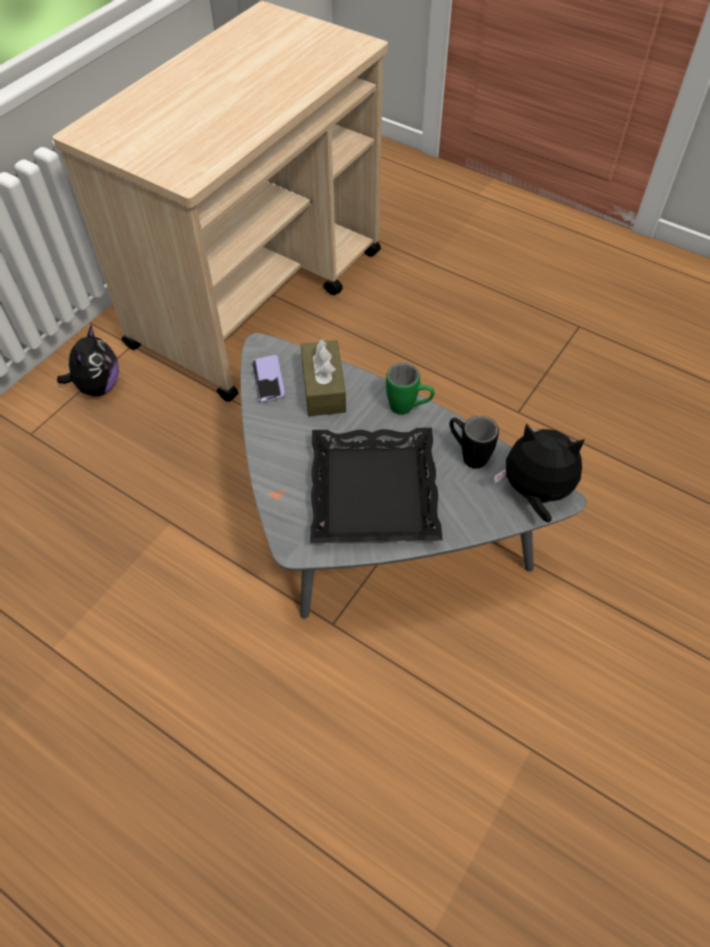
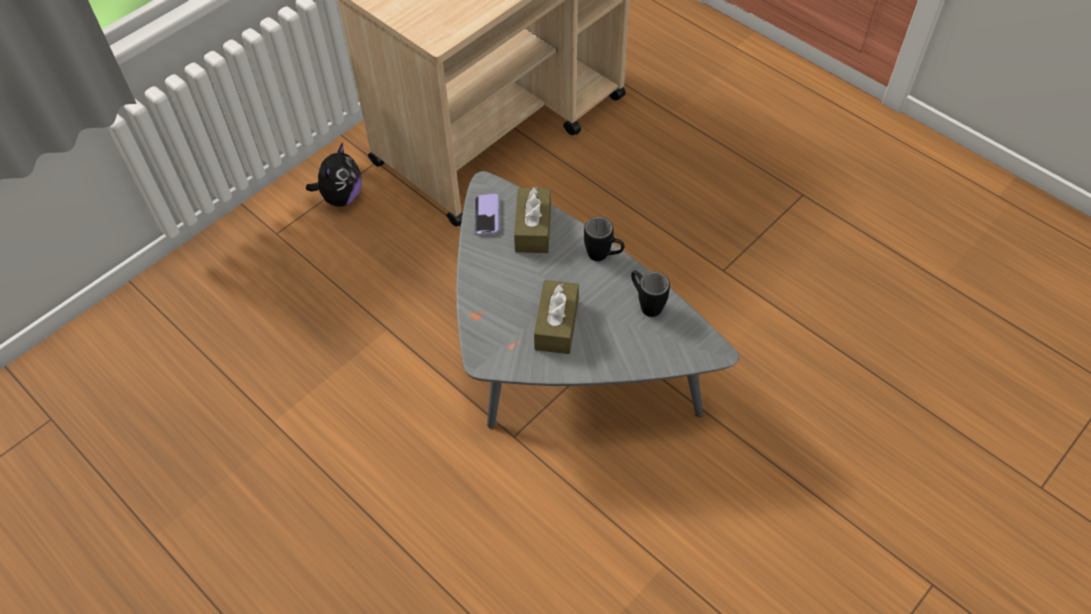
camera: 10 degrees right, 0 degrees up
(372, 492) = (556, 324): black tray -> brown tissue box
(408, 408) = (603, 256): green mug -> black mug
(534, 493) = (695, 345): plush toy -> none

